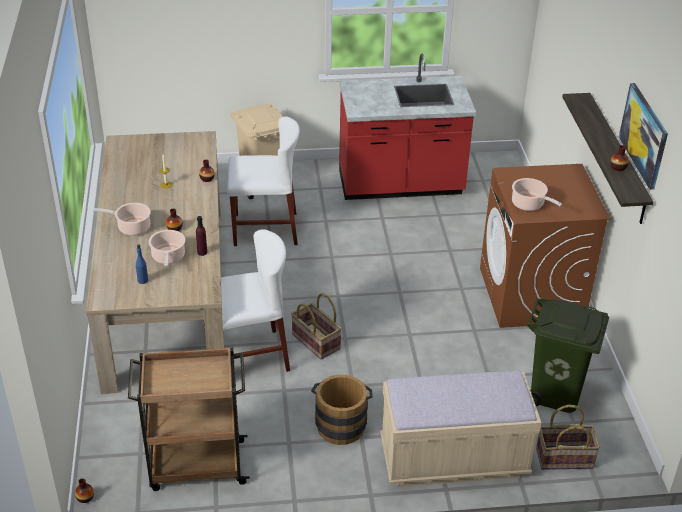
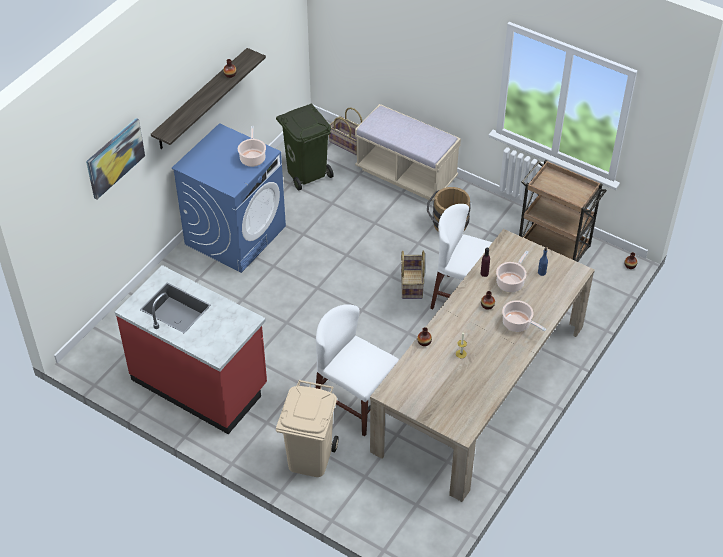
camera: 140 degrees left, 10 degrees up
(531, 295) = (235, 235): brown washing machine -> blue washing machine
(644, 135) = (221, 42): picture -> picture (115, 157)

